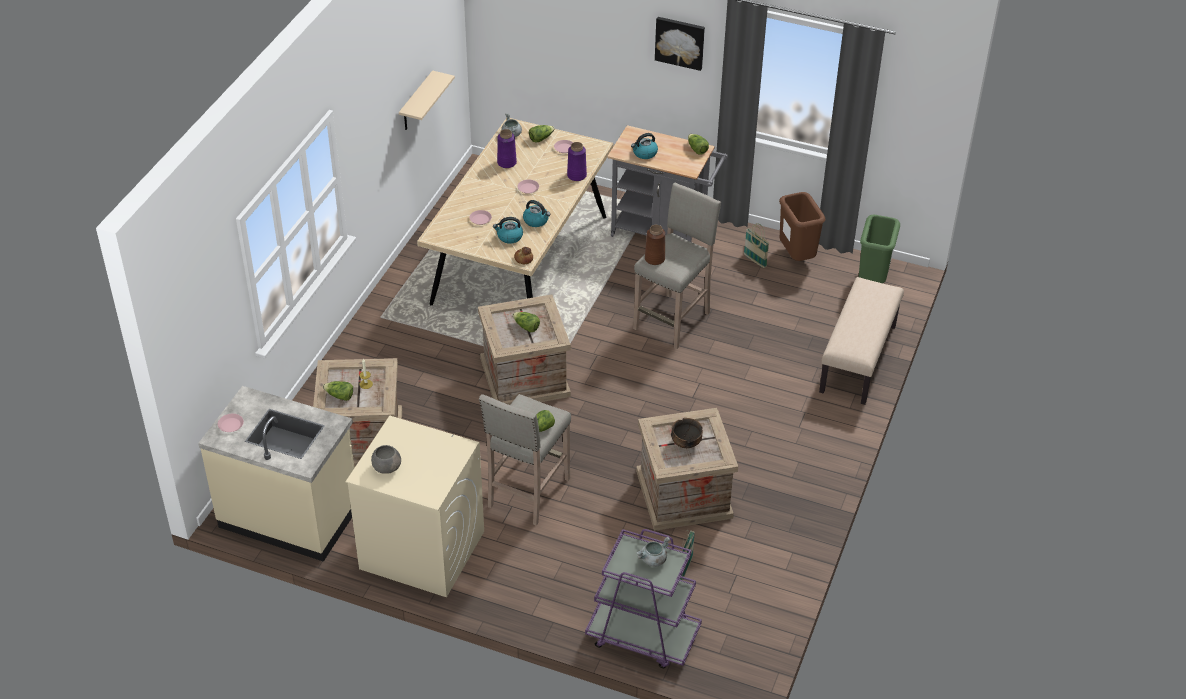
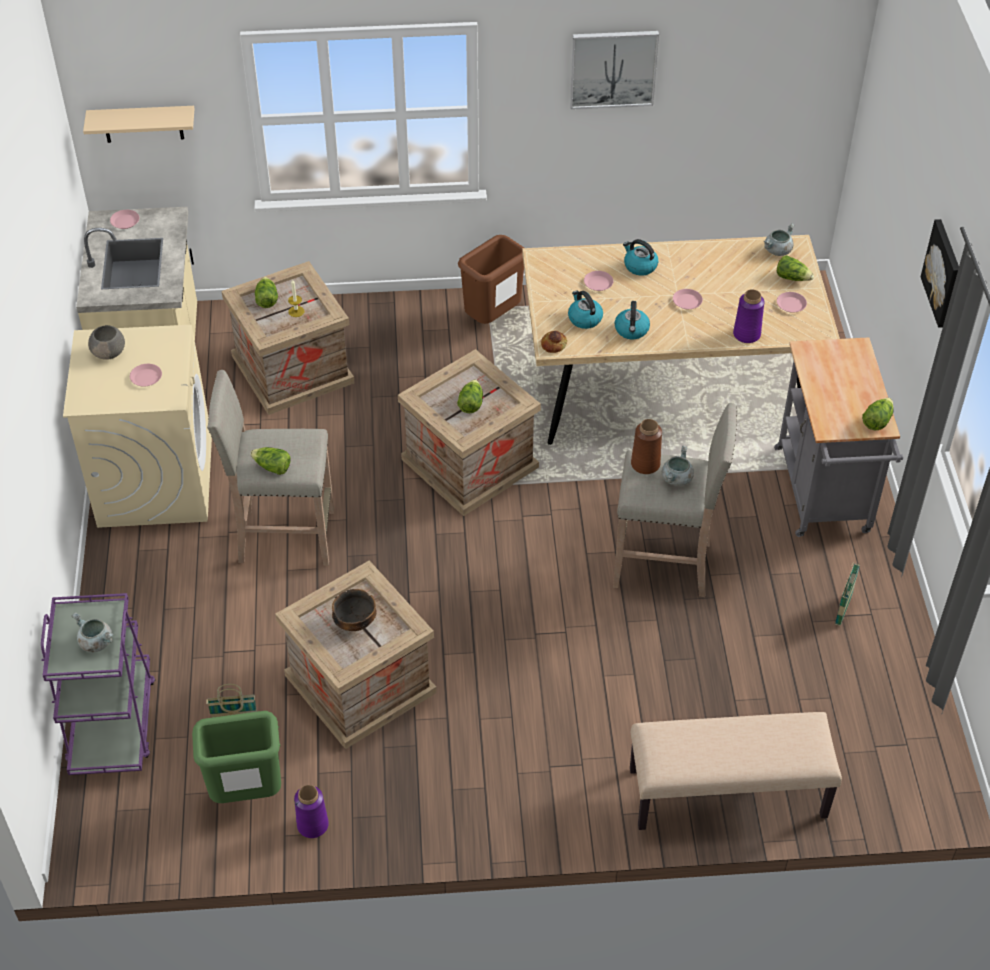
camera: 65 degrees right, 5 degrees up
(384, 90) = (613, 68): none -> picture
(416, 102) = (693, 128): beige shelf -> beige shelf (143, 124)
(430, 453) = (146, 377): none -> pink plate
(507, 162) = (720, 266): purple vase -> purple vase (313, 825)
(644, 153) = (824, 373): kettle -> kettle (639, 266)
(675, 250) = (676, 479): none -> grey cooking pot
(797, 257) = (887, 654): brown trash can -> brown trash can (493, 319)
(873, 280) = (907, 760): green trash can -> green trash can (246, 795)

